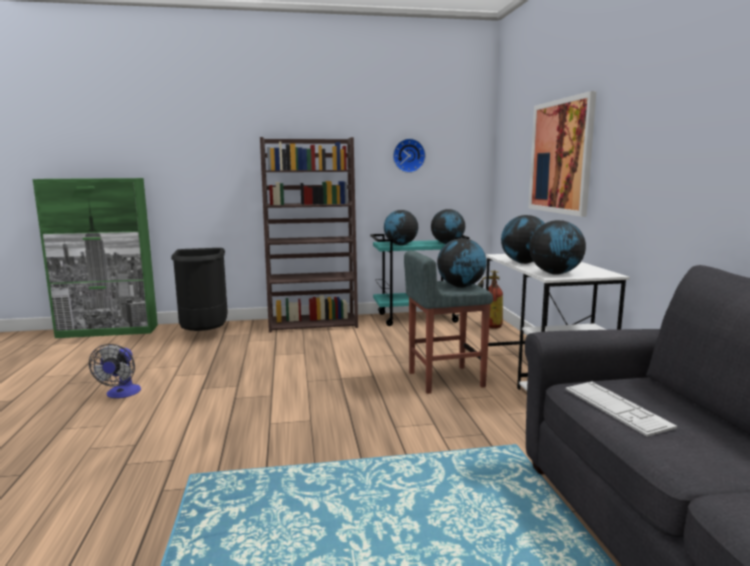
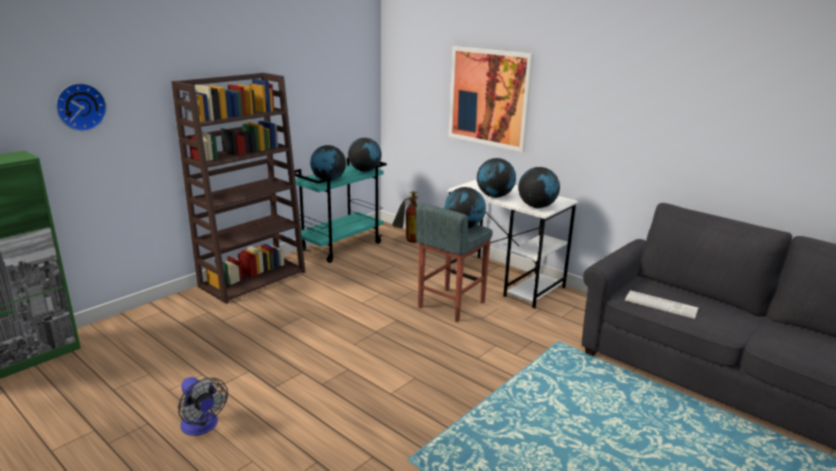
camera: 40 degrees left, 10 degrees up
(205, 334) = (157, 328): black trash can -> none
(408, 155) = (315, 84): wall clock -> wall clock (80, 106)

